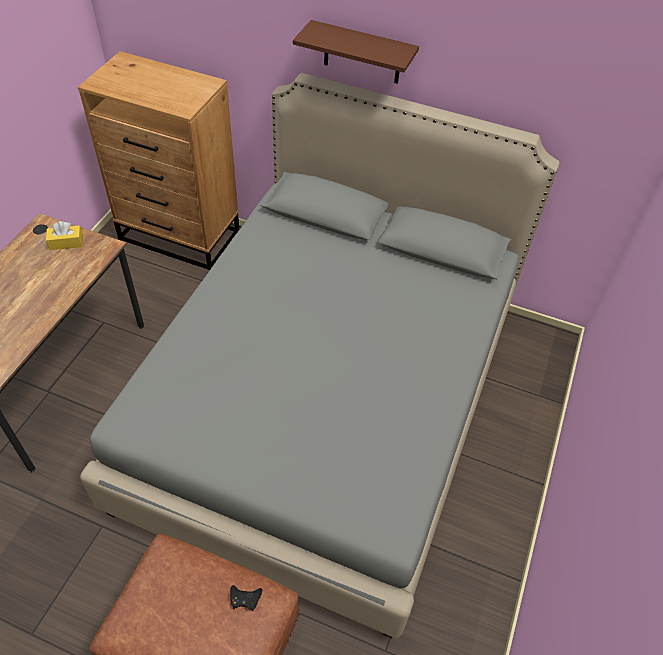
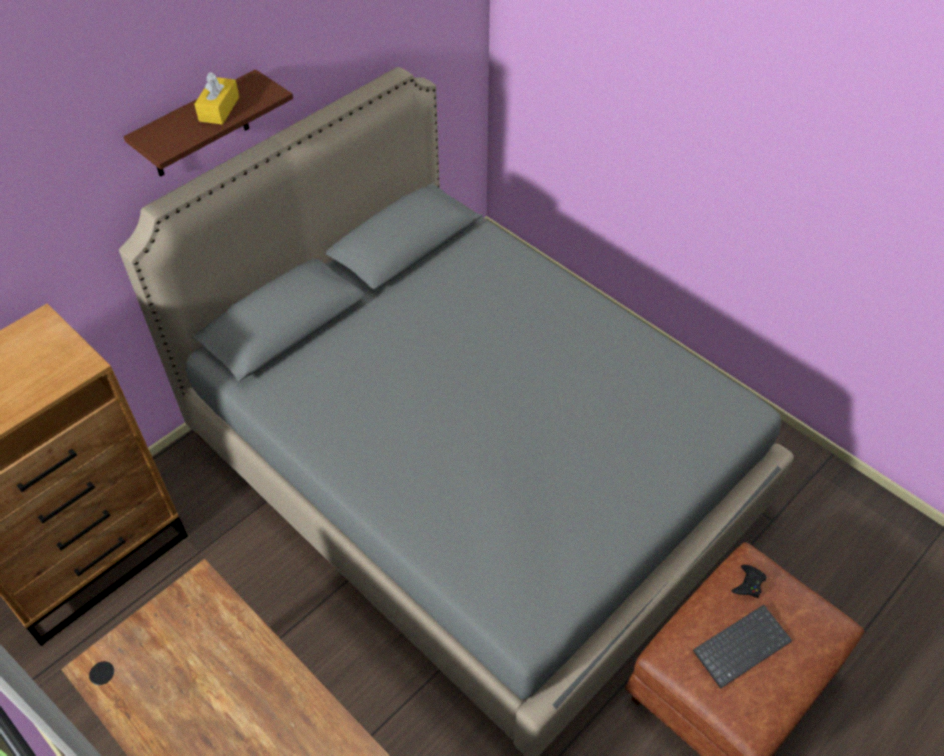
camera: 65 degrees left, 0 degrees up
(66, 242) = (157, 639): yellow tissue box -> yellow tissue box (219, 109)
(183, 604) = (741, 644): none -> keyboard

